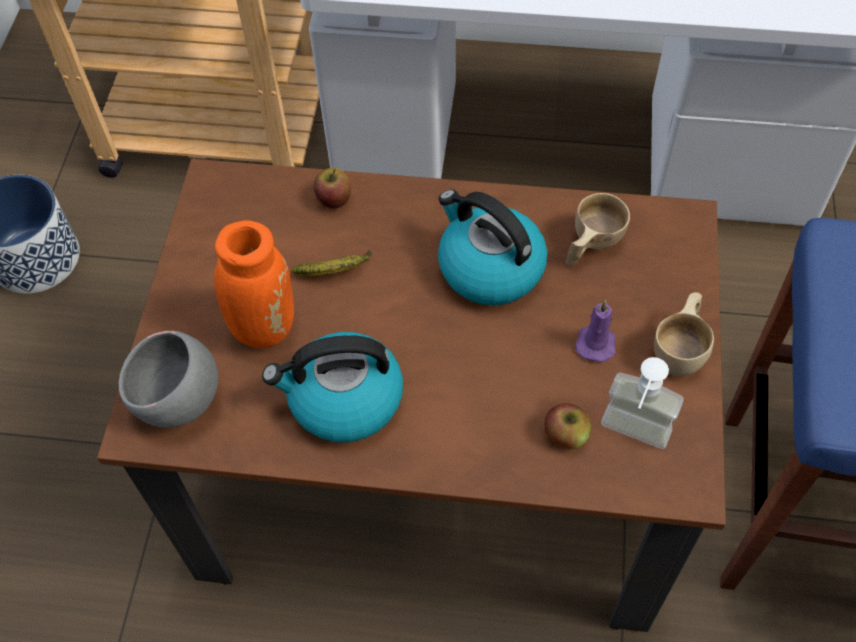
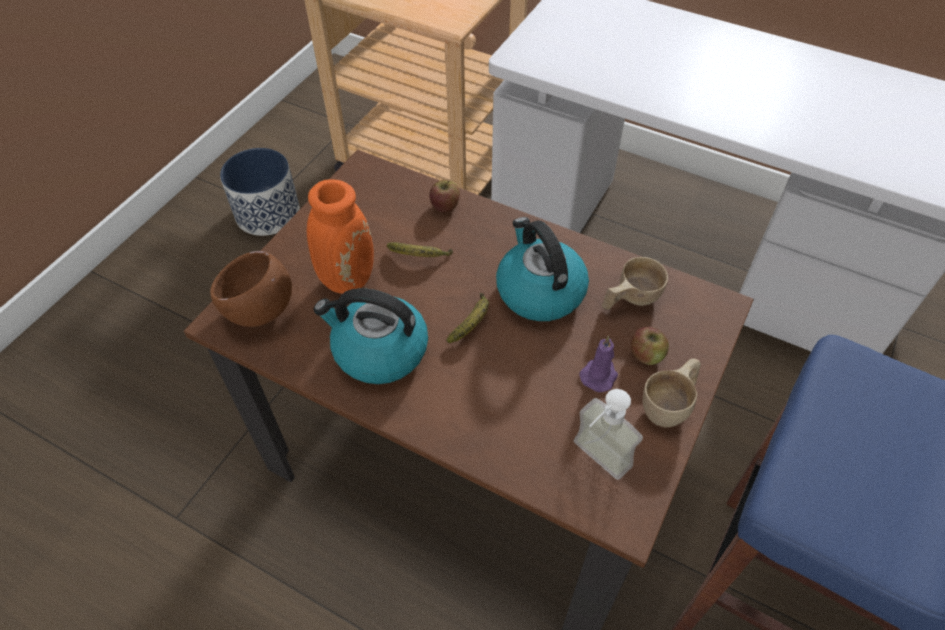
camera: 20 degrees right, 5 degrees down
(180, 401) = (260, 311): grey bowl -> brown bowl
(432, 330) = (472, 323): none -> banana
(566, 435) = (540, 439): apple -> apple (646, 355)

